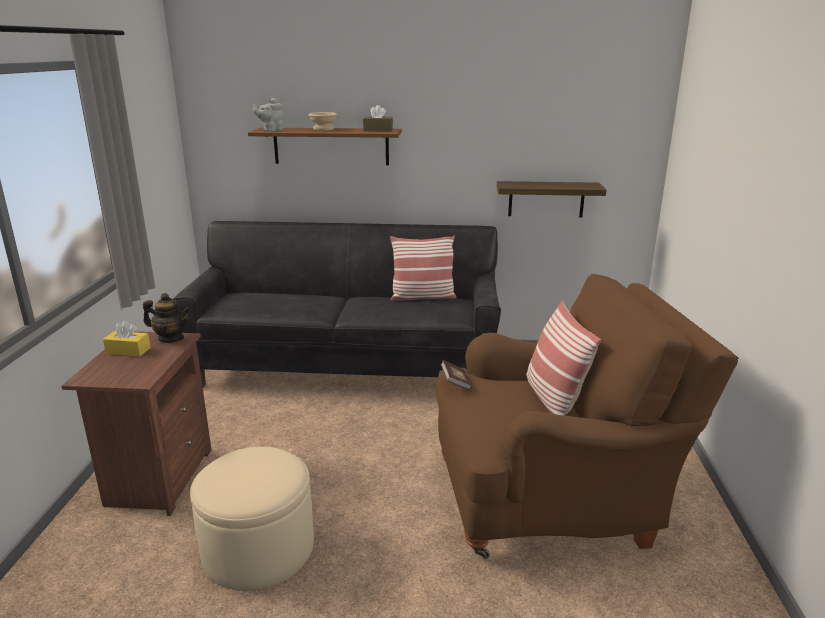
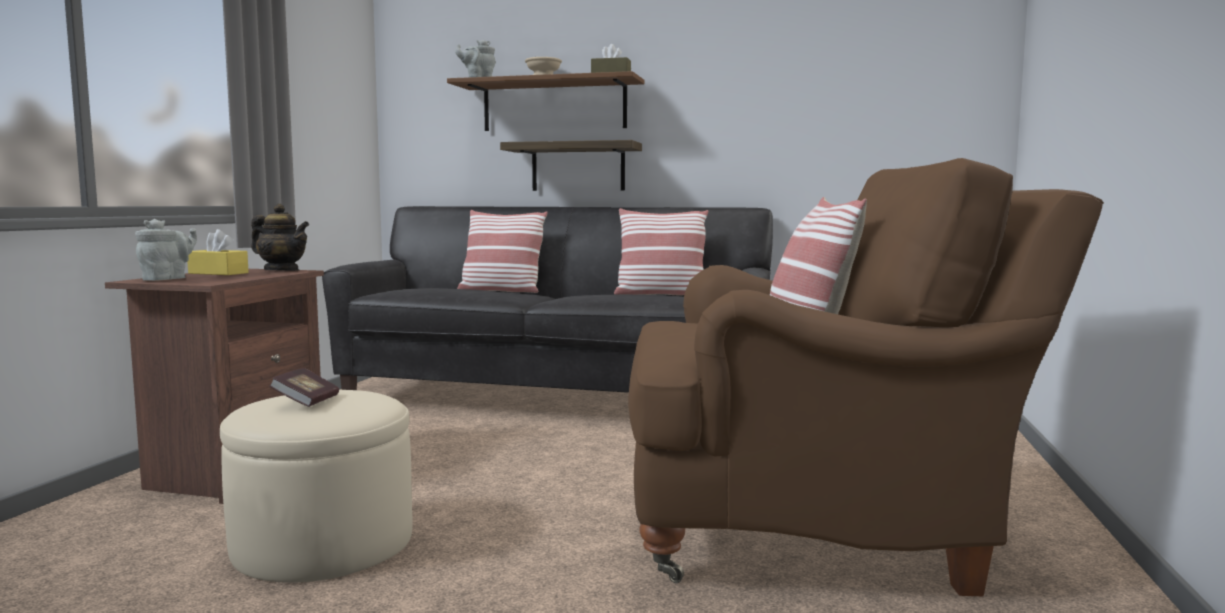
camera: 10 degrees right, 15 degrees down
(104, 374) = (167, 279): none -> grey teapot
(303, 293) = (501, 291): none -> pillow
(455, 383) = (658, 323): book -> book (306, 402)
(546, 199) = (842, 169): shelf -> shelf (578, 167)

